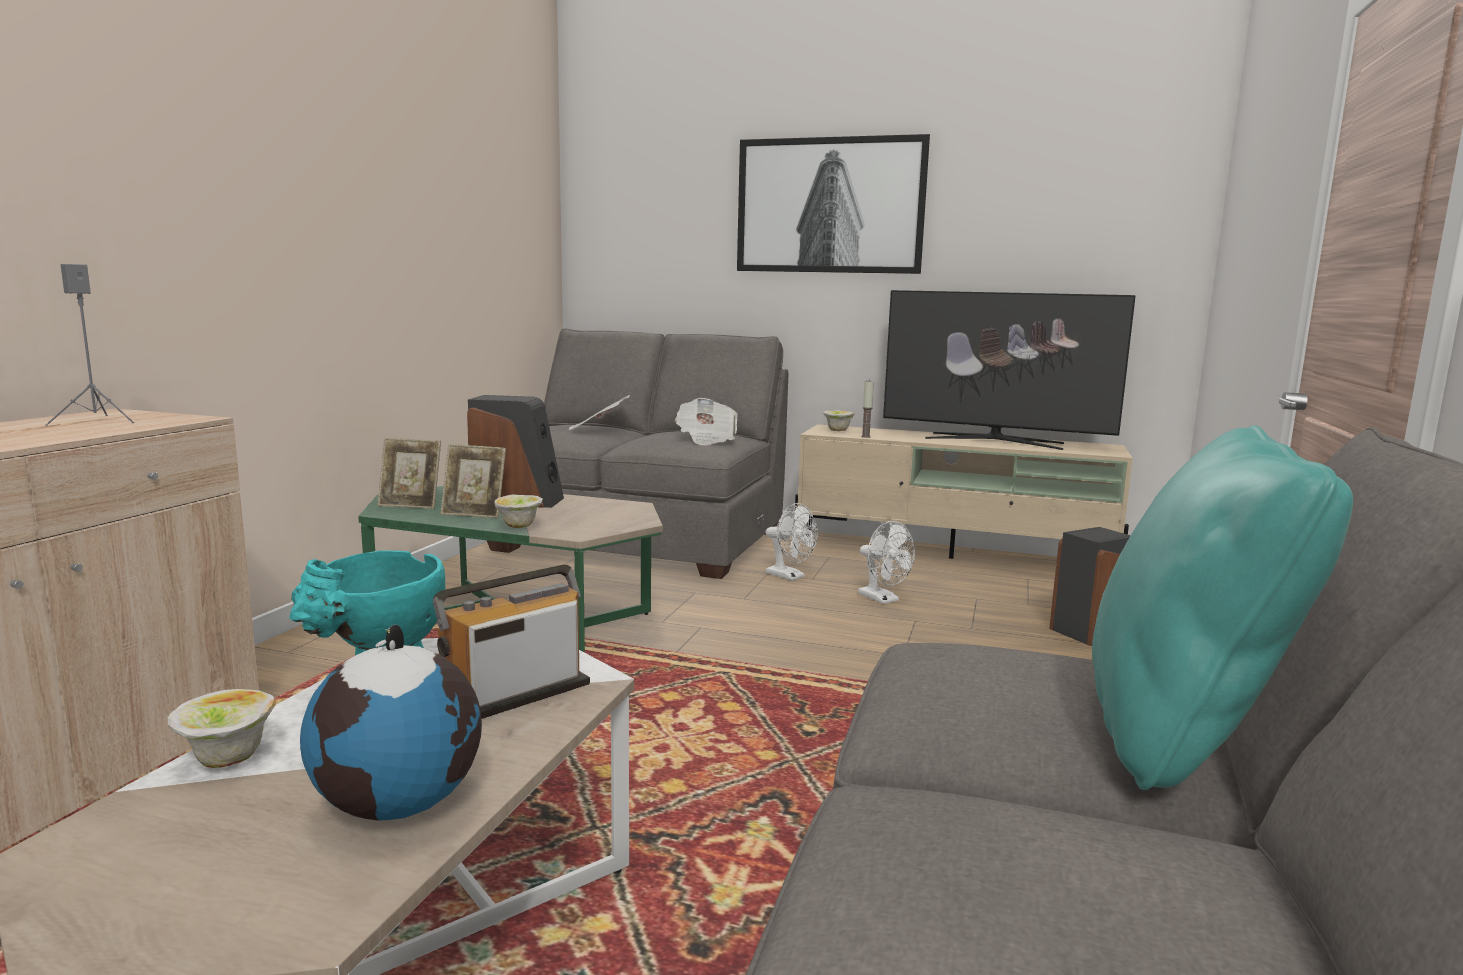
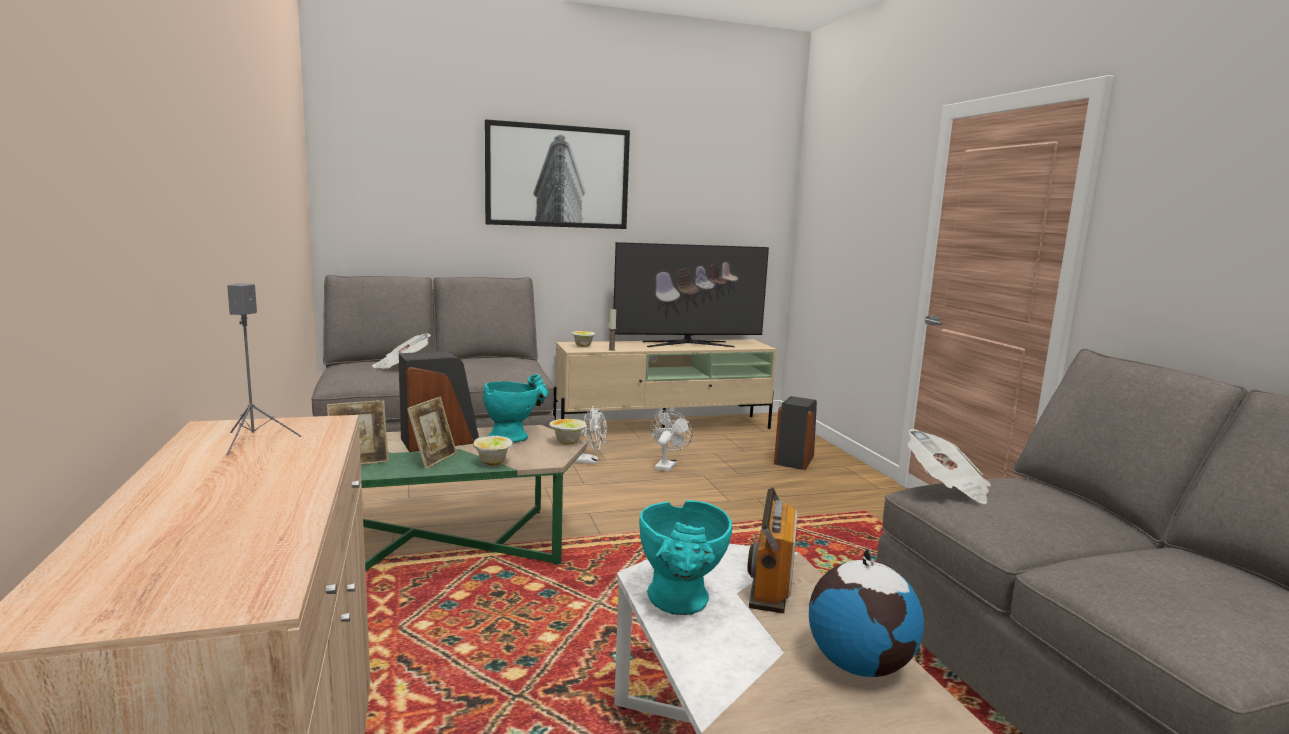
camera: 35 degrees left, 0 degrees up
(225, 759) = (715, 684): bowl -> bowl (567, 443)
(474, 514) = (433, 460): picture frame -> picture frame turned 45 degrees counterclockwise
(596, 508) = (514, 437): none -> turquoise vase
(706, 440) = (510, 365): newspaper -> newspaper (947, 488)
(883, 599) = (667, 465): white fan -> white fan turned 90 degrees counterclockwise
(1181, 731) = (1080, 505): turquoise pillow -> none

